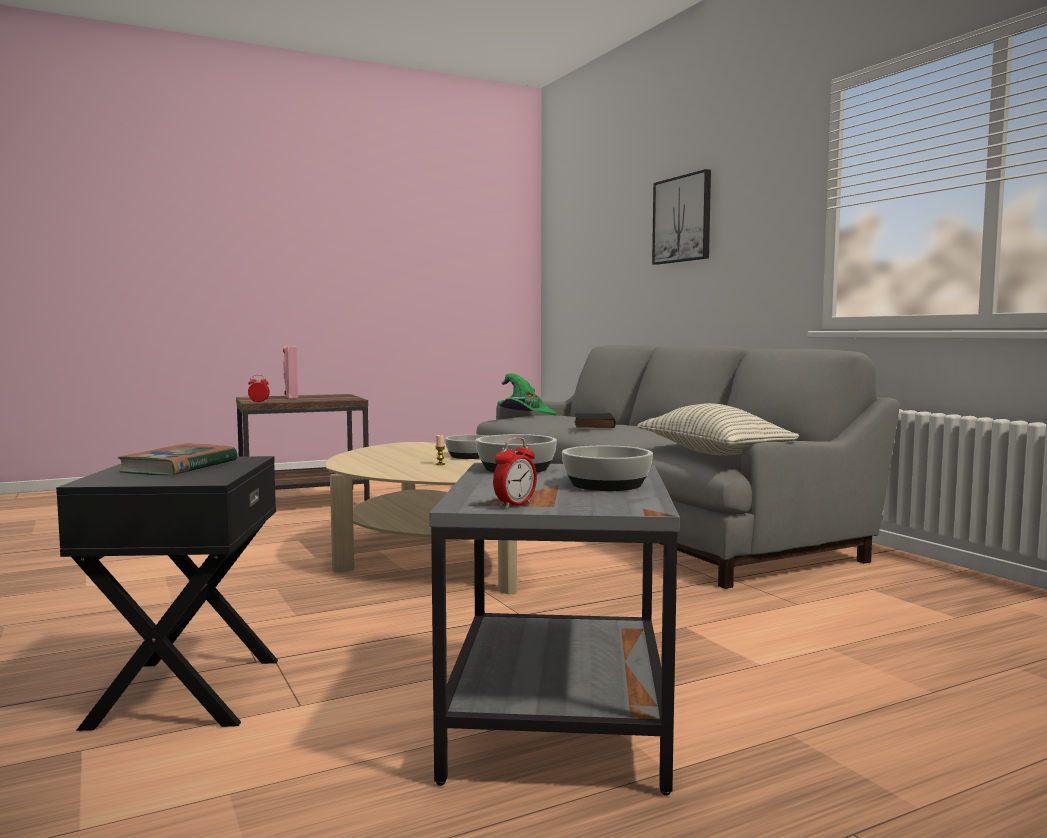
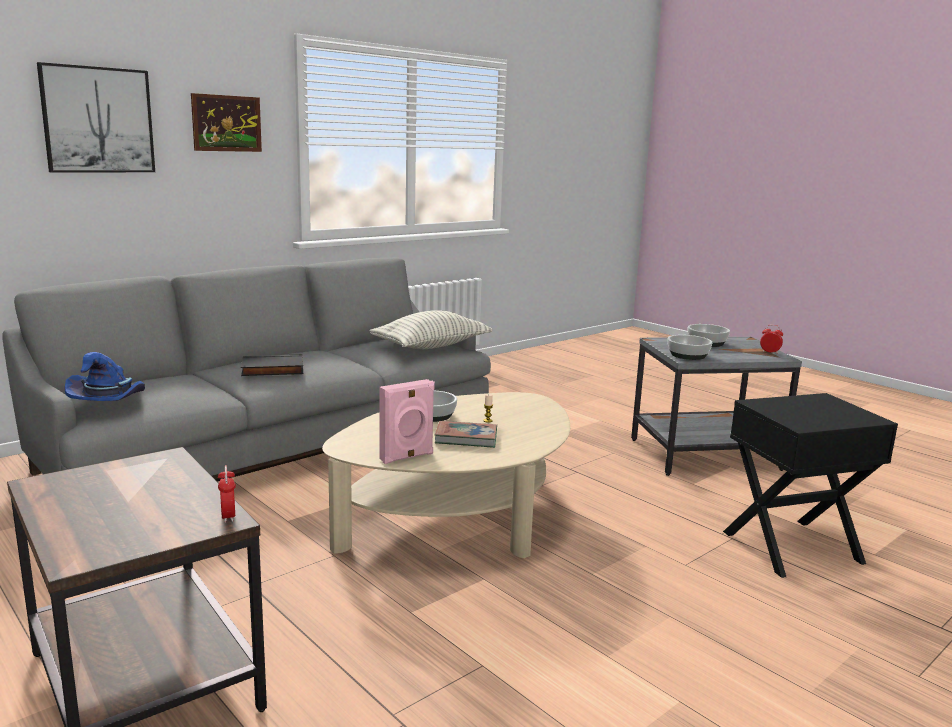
camera: 105 degrees left, 10 degrees up
(180, 467) = (808, 411): book -> book (466, 438)
(290, 397) = (101, 514): pink speaker -> pink speaker (407, 457)
(525, 414) = (109, 402): green hat -> blue hat
(763, 202) = (226, 123): none -> picture

